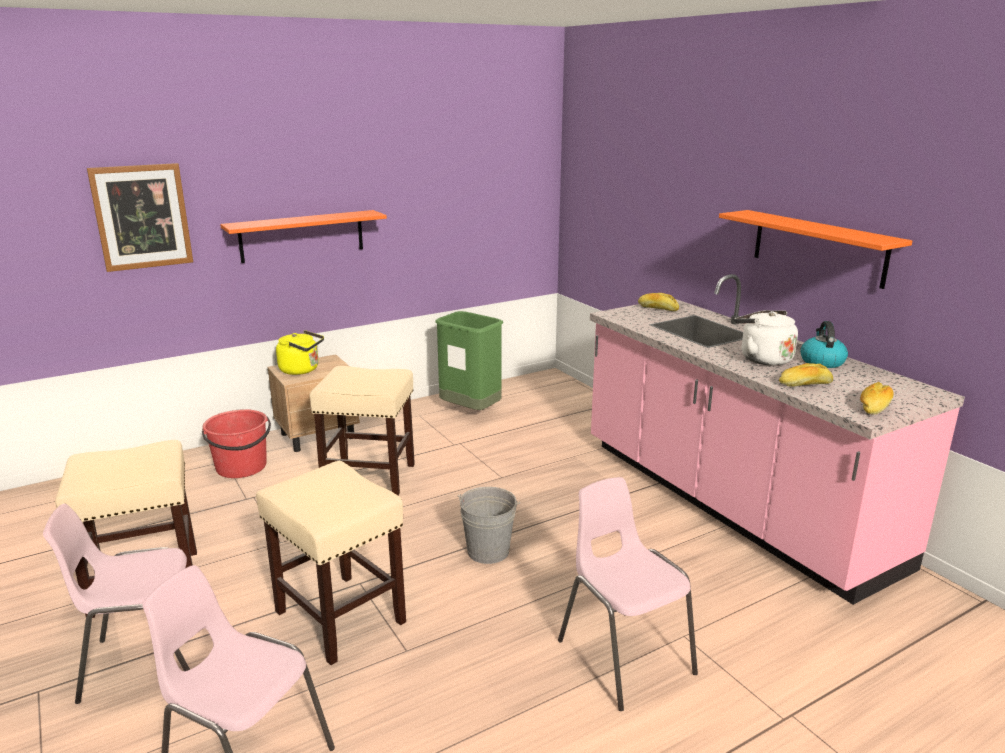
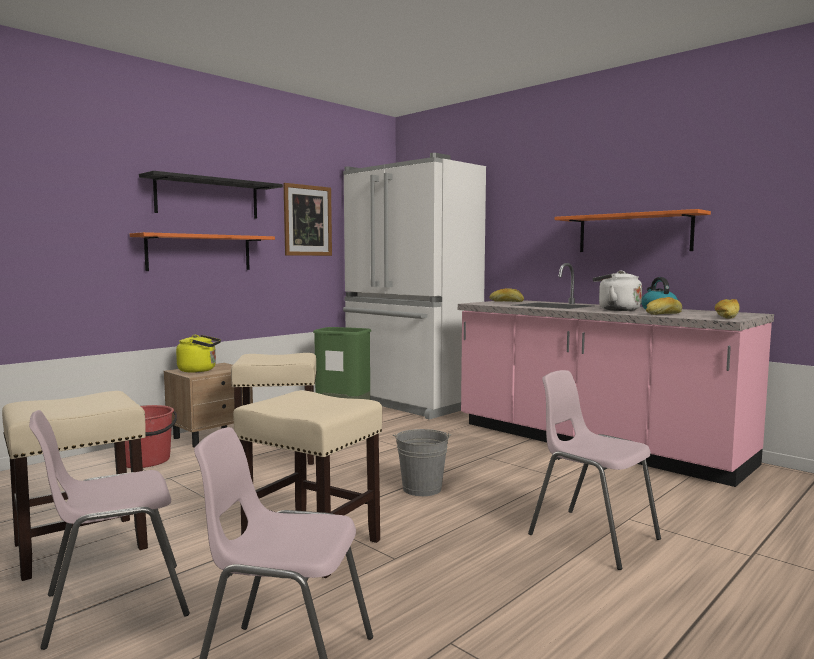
camera: 15 degrees left, 15 degrees down
(142, 217) = (58, 218): picture -> picture (307, 220)
(308, 172) = (208, 198): none -> black shelf
(555, 400) = (410, 403): none -> white fridge

